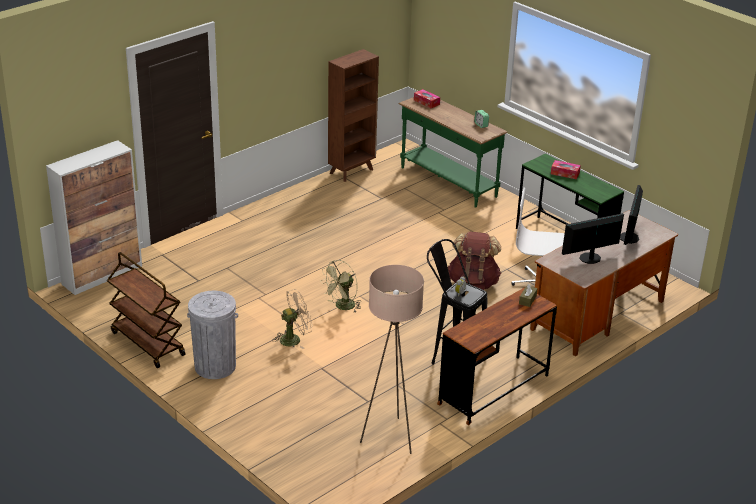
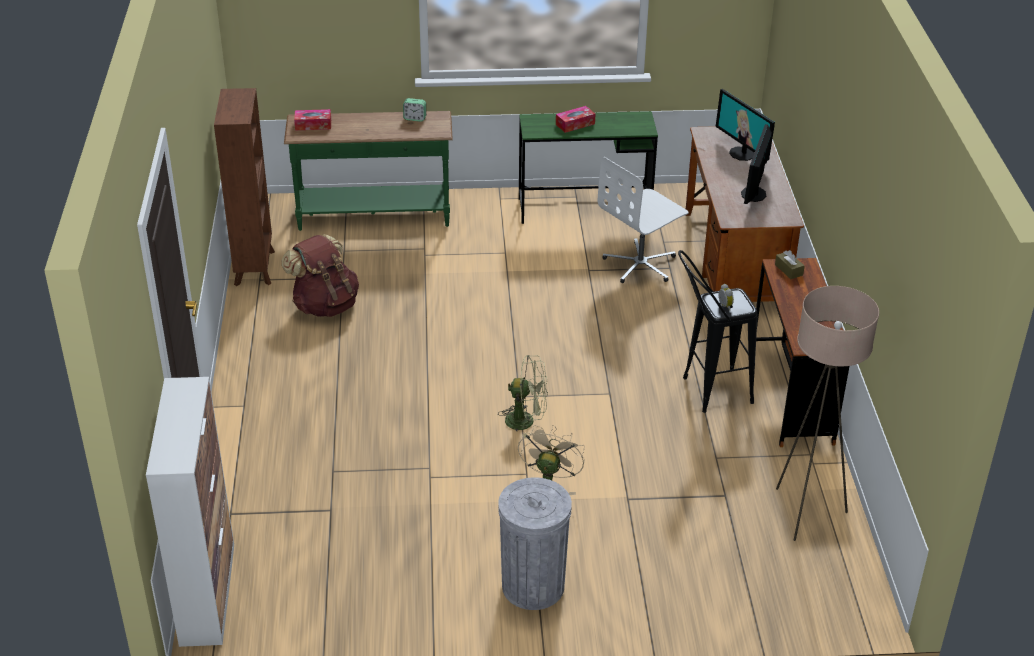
camera: 50 degrees left, 5 degrees up
(147, 343) = (418, 625): brown cart -> none
(342, 307) = (526, 421): green fan -> green fan turned 75 degrees counterclockwise
(473, 283) = (589, 305): brown backpack -> brown backpack (325, 305)

